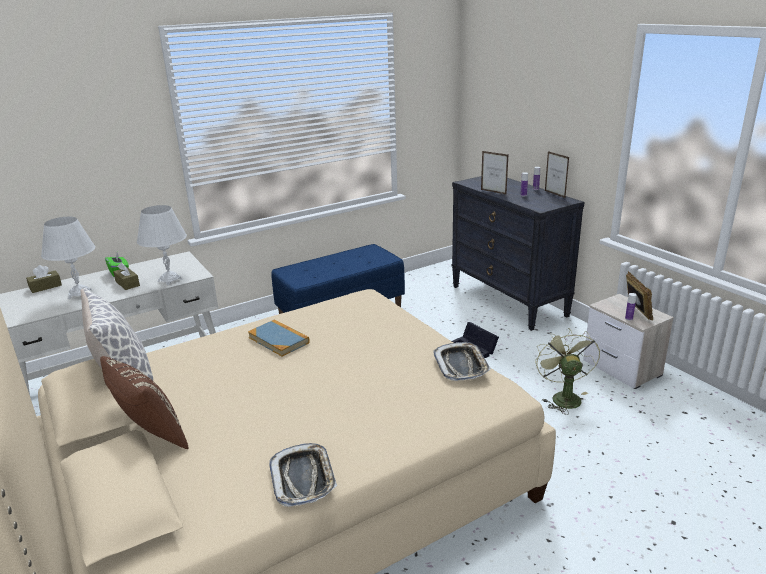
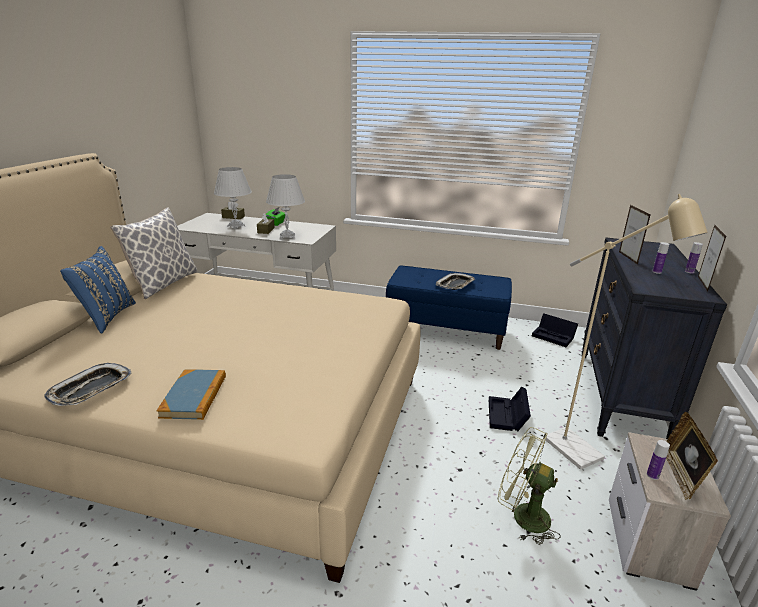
camera: 45 degrees right, 0 degrees up
(151, 437) = (106, 317): brown pillow -> blue pillow
(278, 340) = (271, 302): book -> book (194, 396)
(419, 281) = (554, 336): none -> black storage box
(461, 365) = (326, 389): tray -> tray (455, 285)
(539, 346) = (581, 455): none -> beige floor lamp
(563, 397) = (522, 516): green fan -> green fan turned 105 degrees counterclockwise
(636, 311) = (680, 475): picture frame -> picture frame turned 150 degrees clockwise

